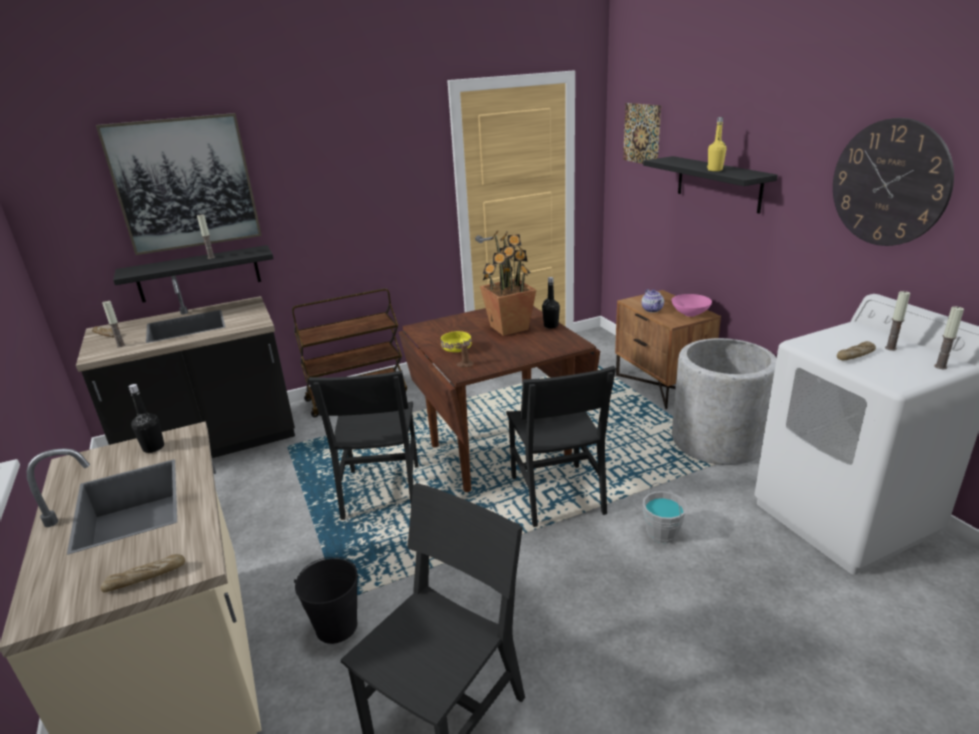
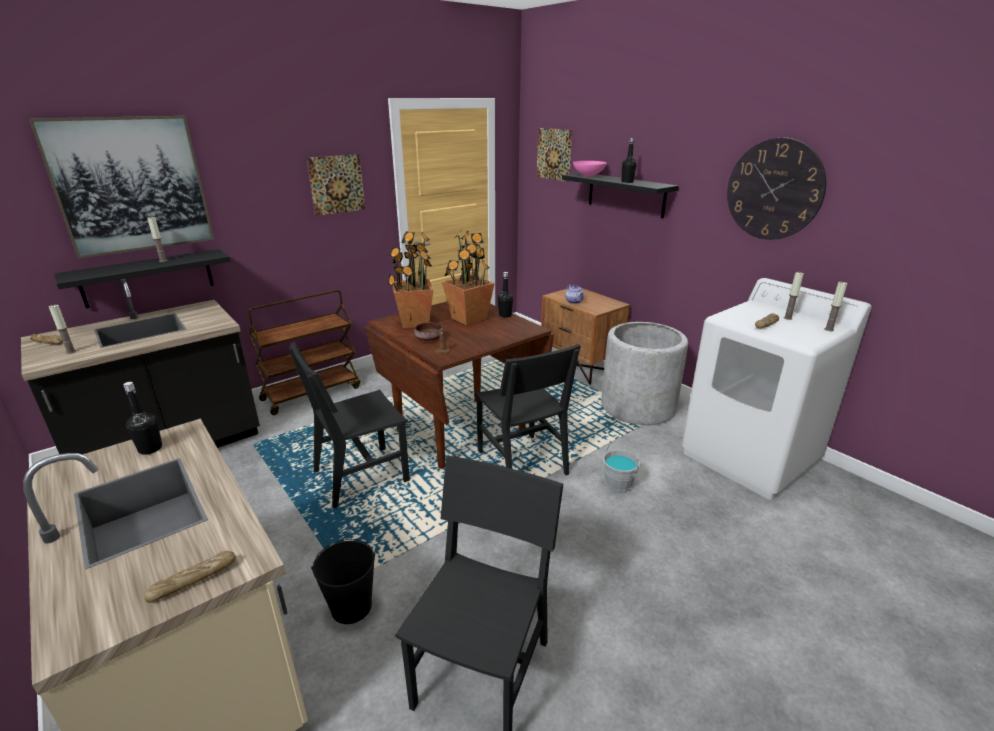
camera: 15 degrees left, 0 degrees up
(381, 491) = (360, 476): black chair -> black chair turned 75 degrees clockwise
(389, 176) = (337, 184): none -> picture
(449, 329) = (414, 322): none -> potted plant
(457, 349) = (429, 338): yellow bowl -> brown bowl
(690, 314) = (606, 304): pink bowl -> pink bowl (589, 175)
(715, 170) = (627, 182): yellow bottle -> black bottle

